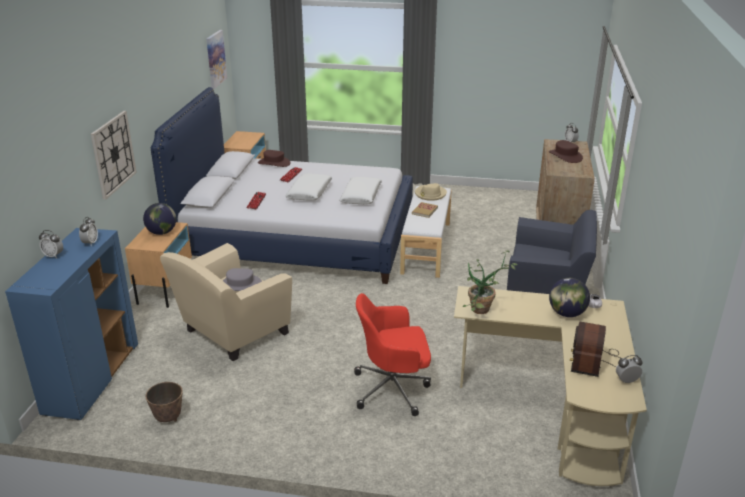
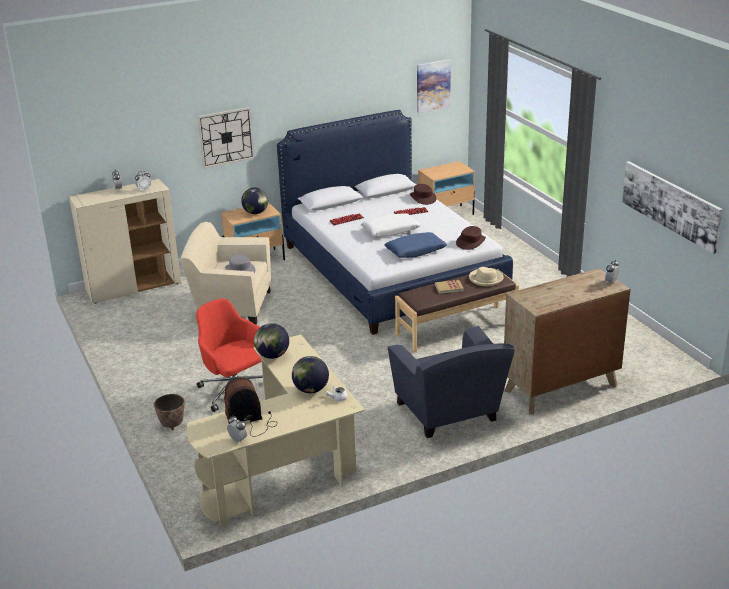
camera: 55 degrees right, 0 degrees up
(92, 379) = (134, 287): blue cabinet -> beige cabinet
(168, 418) = (122, 328): planter -> planter (172, 425)
(361, 196) = (415, 251): white pillow -> blue pillow
(425, 247) = (456, 328): white bench -> brown bench
(483, 312) = (272, 355): potted plant -> globe
(532, 81) = (670, 205): none -> picture
(565, 156) = (569, 289): brown hat -> brown hat (471, 242)

